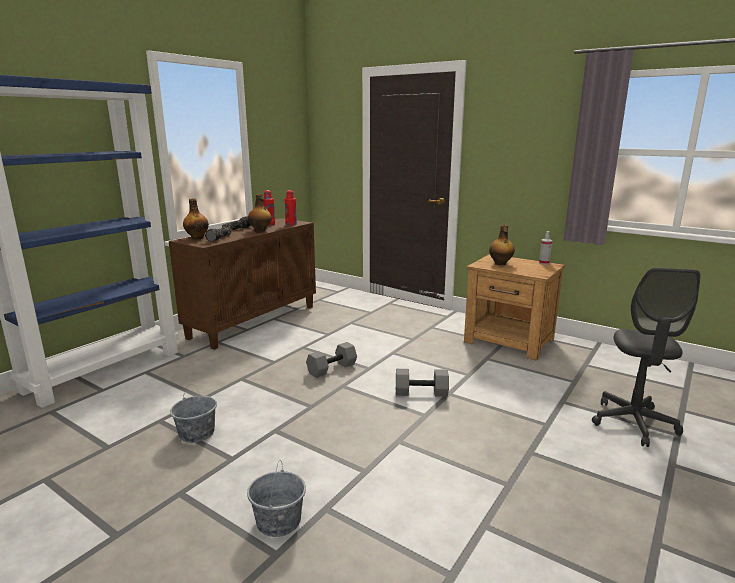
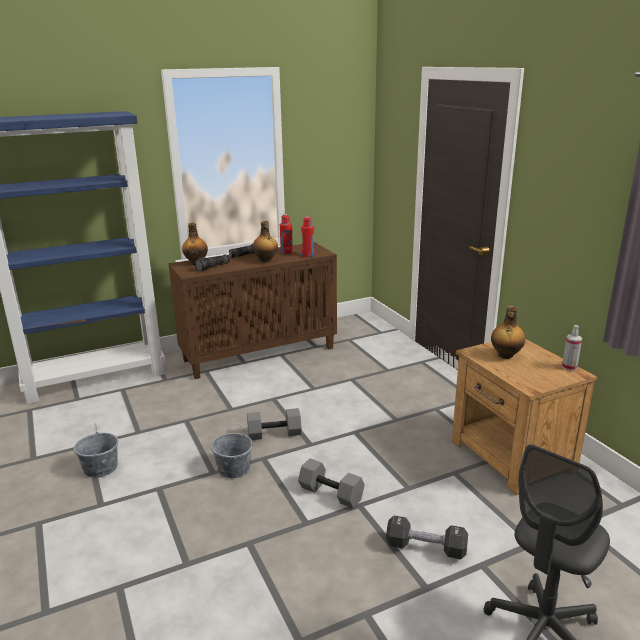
camera: 30 degrees right, 5 degrees up
(279, 521) = (76, 582): grey bucket -> grey bucket (234, 468)
(520, 403) = (426, 548): none -> black dumbbell

